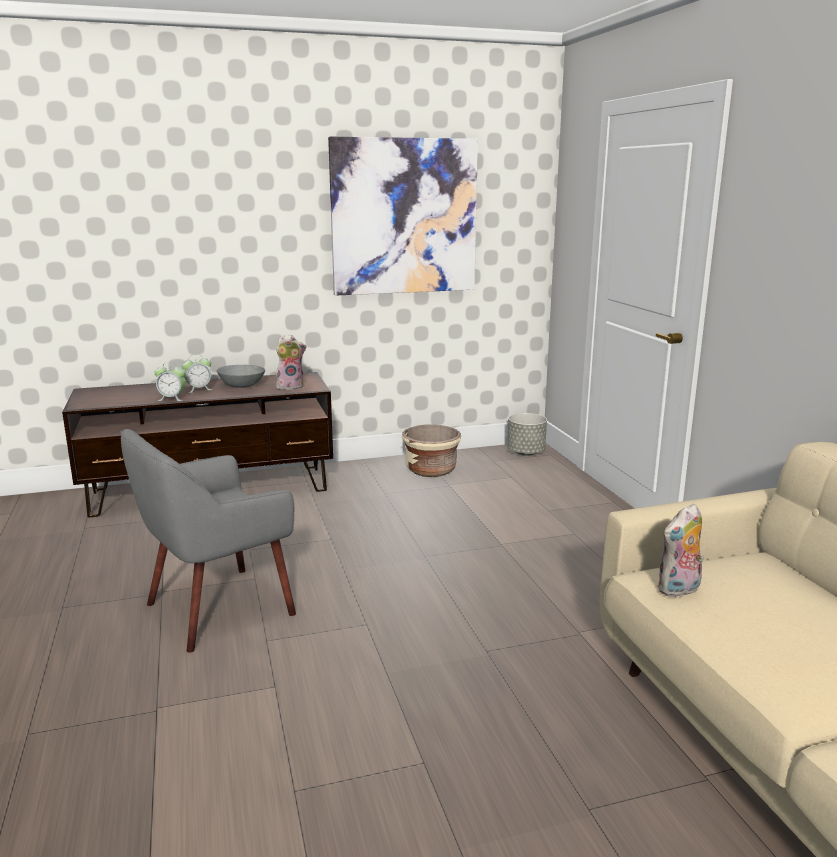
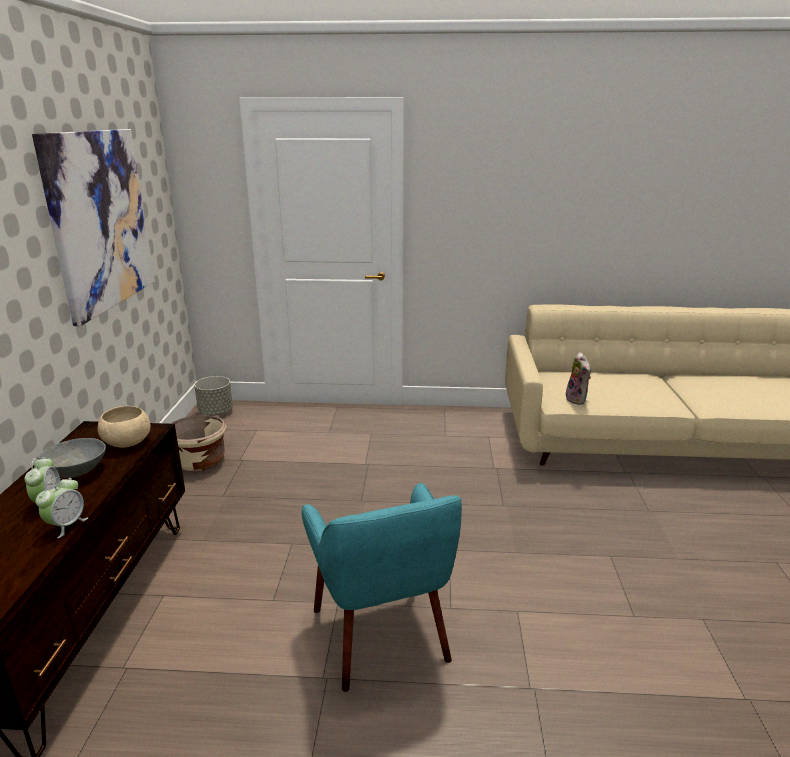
camera: 70 degrees left, 5 degrees up
(217, 608) = (382, 635): grey armchair -> turquoise armchair
(290, 387) = (127, 442): plush toy -> beige bowl

